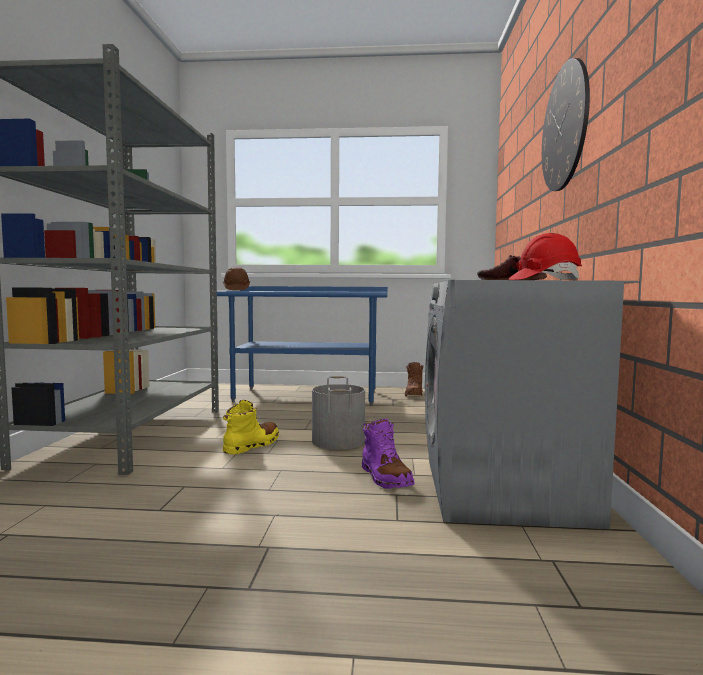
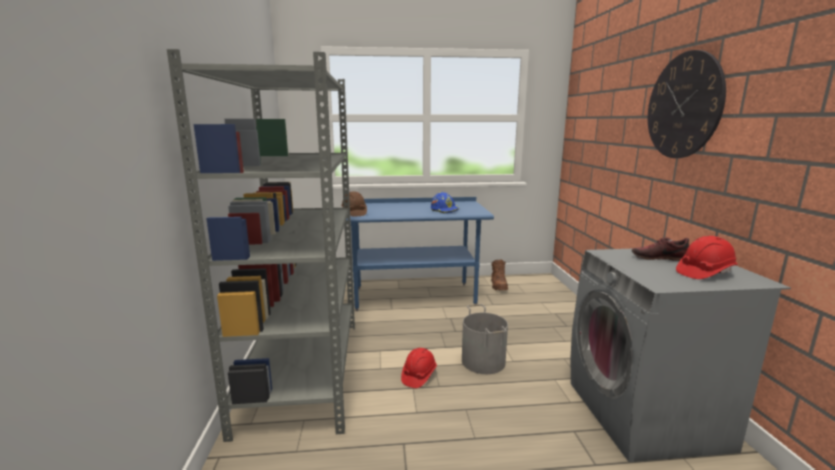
camera: 10 degrees left, 10 degrees up
(252, 445) = (418, 376): yellow boot -> red hard hat
(338, 291) = (444, 210): none -> blue hard hat
(385, 477) = (551, 409): purple boot -> none

